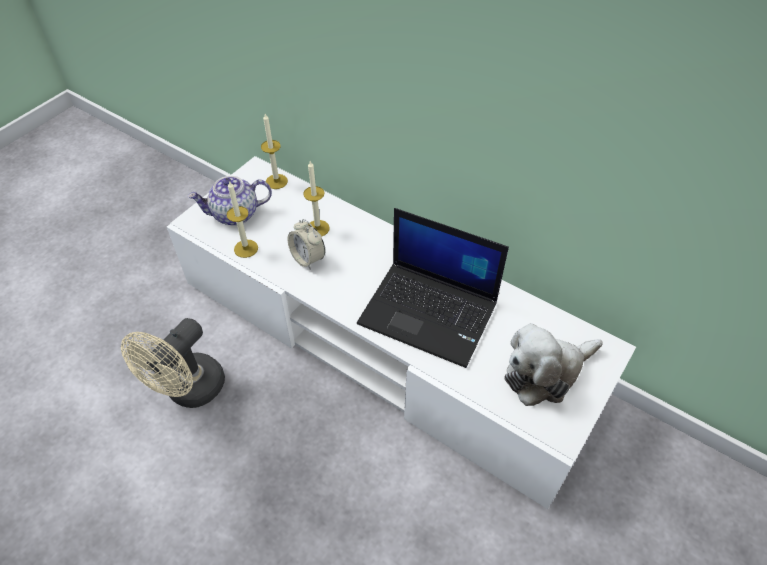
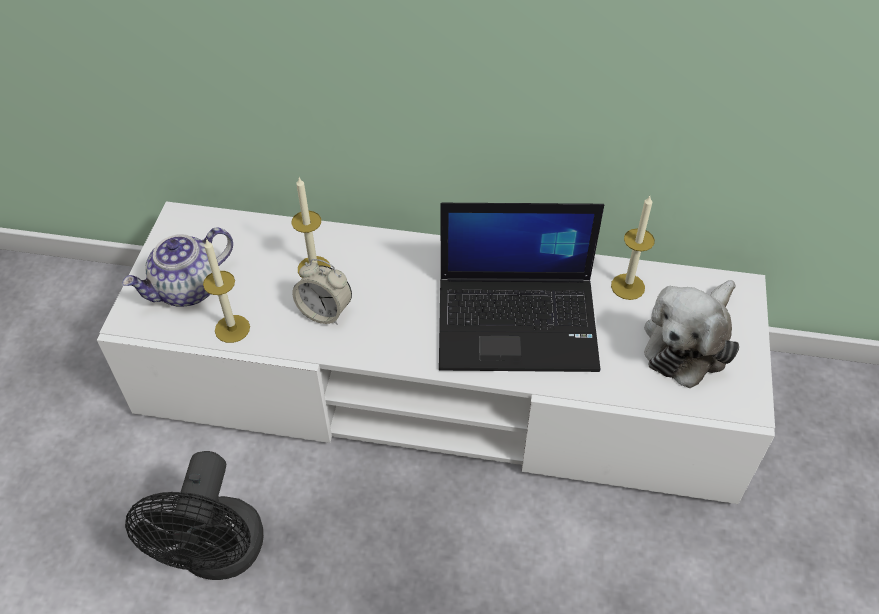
camera: 25 degrees left, 0 degrees up
(189, 391) = (219, 556): beige fan -> black fan
(276, 181) = (219, 226): candle -> candle (628, 286)

